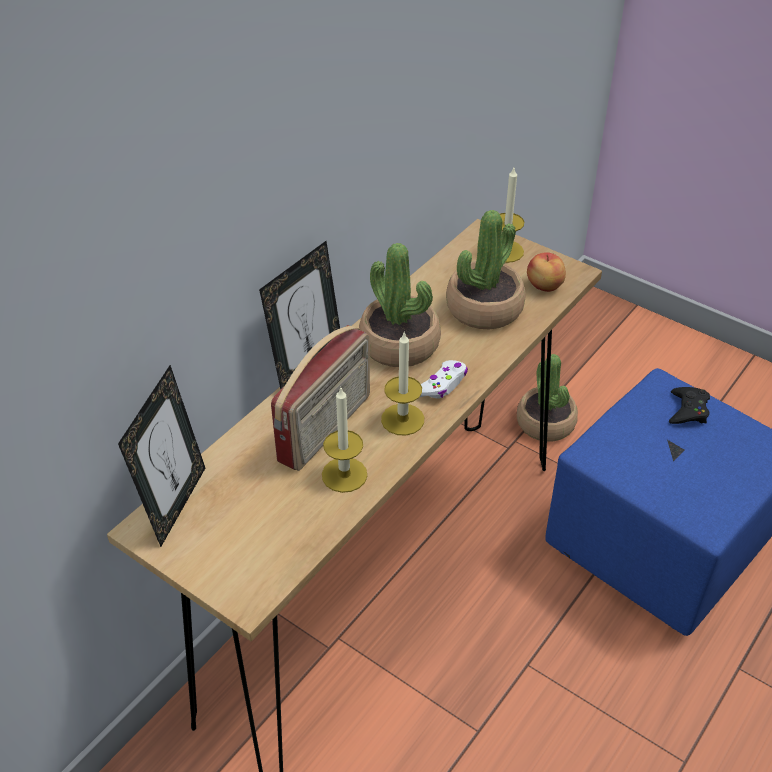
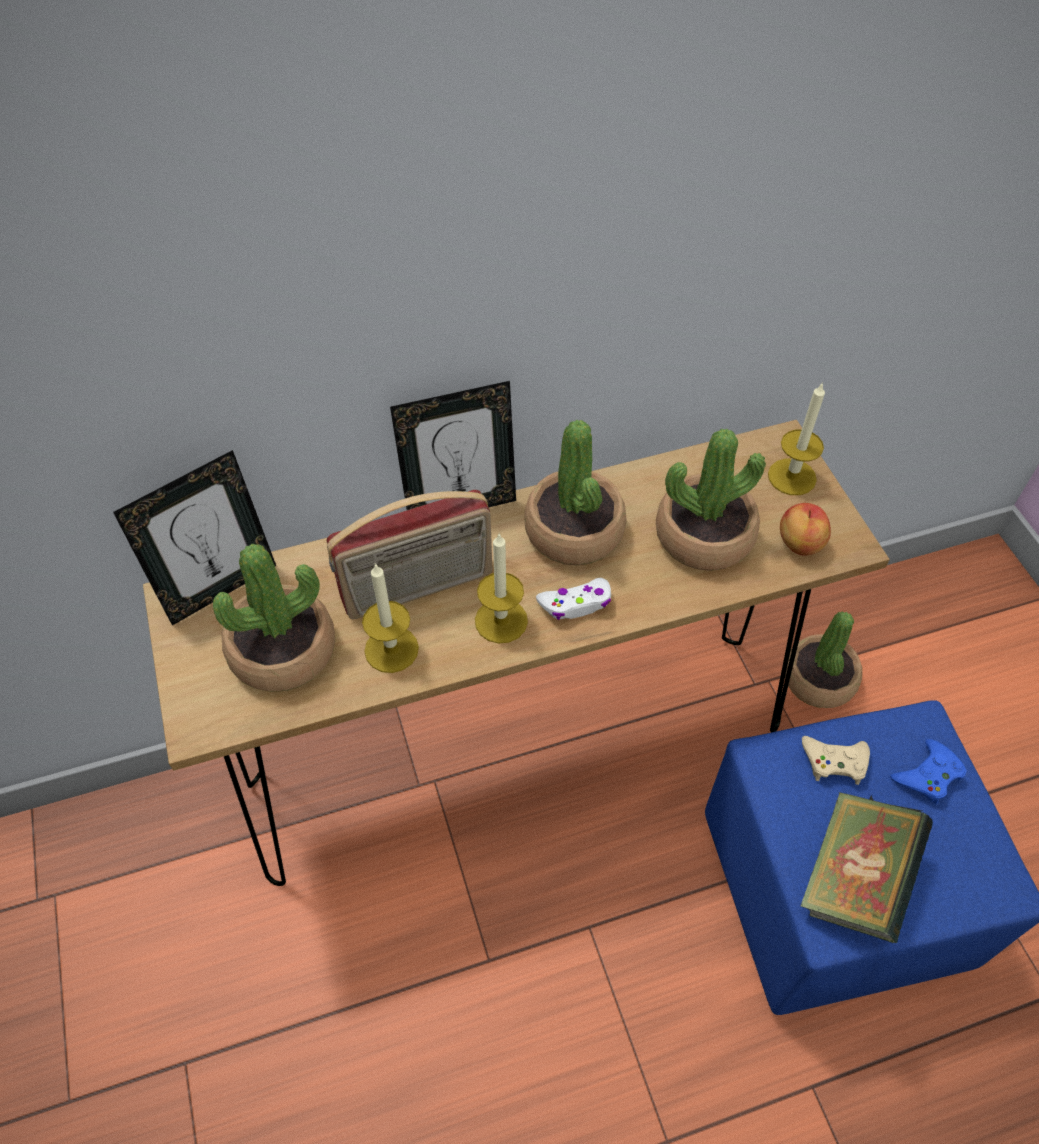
camera: 35 degrees right, 10 degrees up
(265, 517) = (283, 651): none -> potted plant
(631, 432) = (834, 762): none -> beige game controller
(688, 410) = (928, 775): black game controller -> blue game controller
(699, 490) = (854, 879): none -> book

